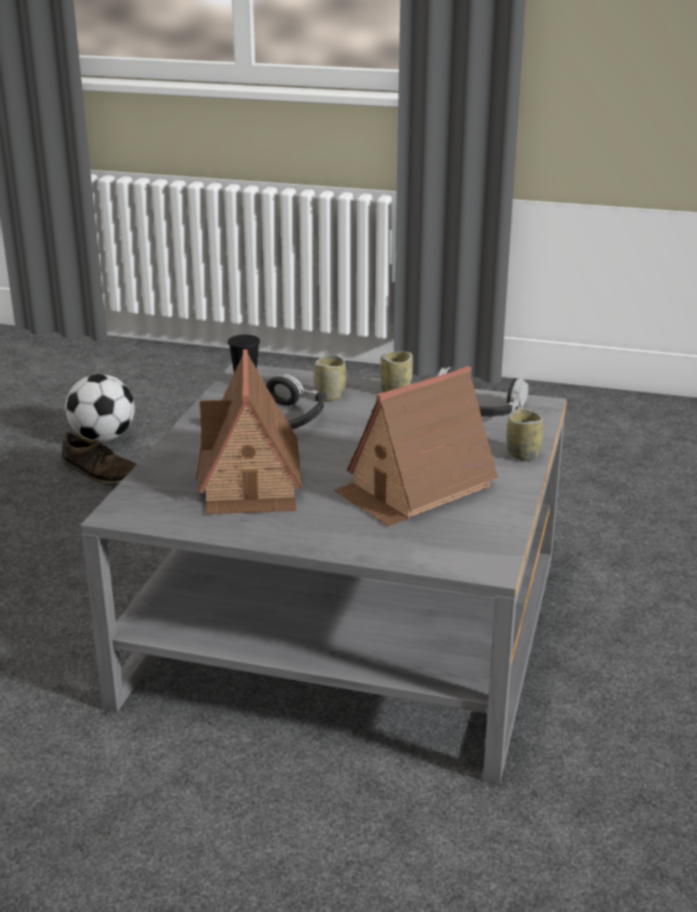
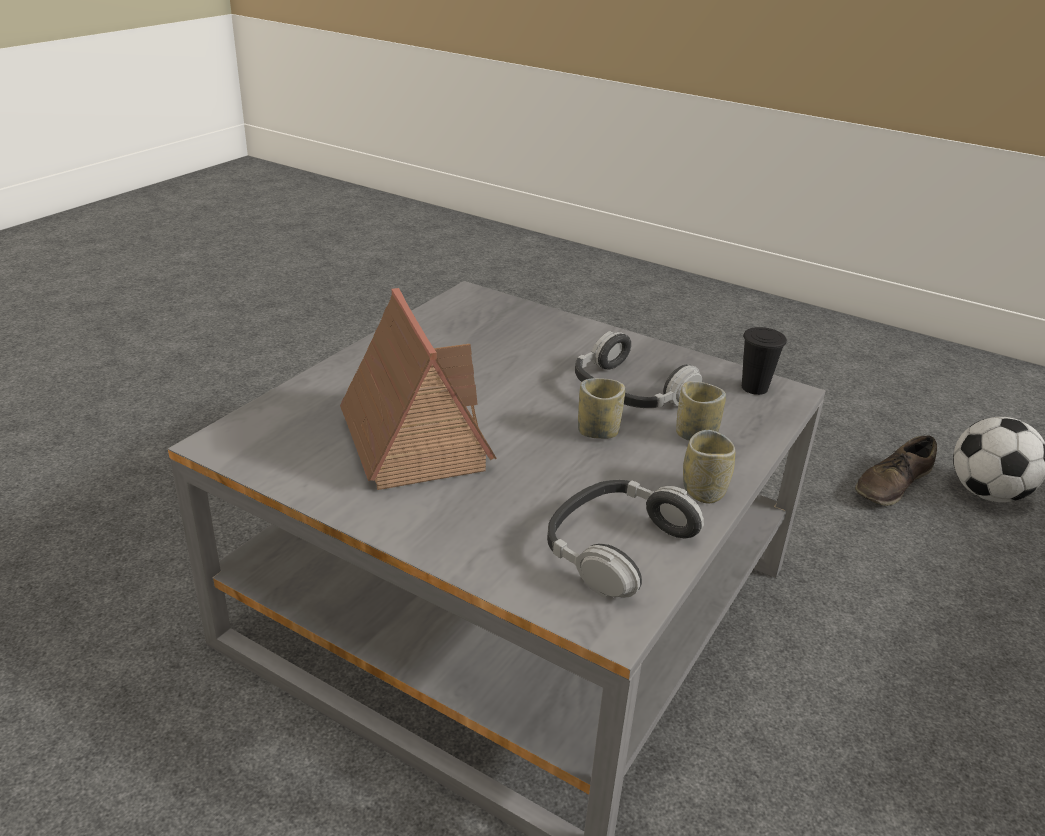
camera: 105 degrees right, 5 degrees up
(250, 479) = (496, 354): toy house -> none
(523, 454) = (447, 546): cup -> cup (598, 431)

